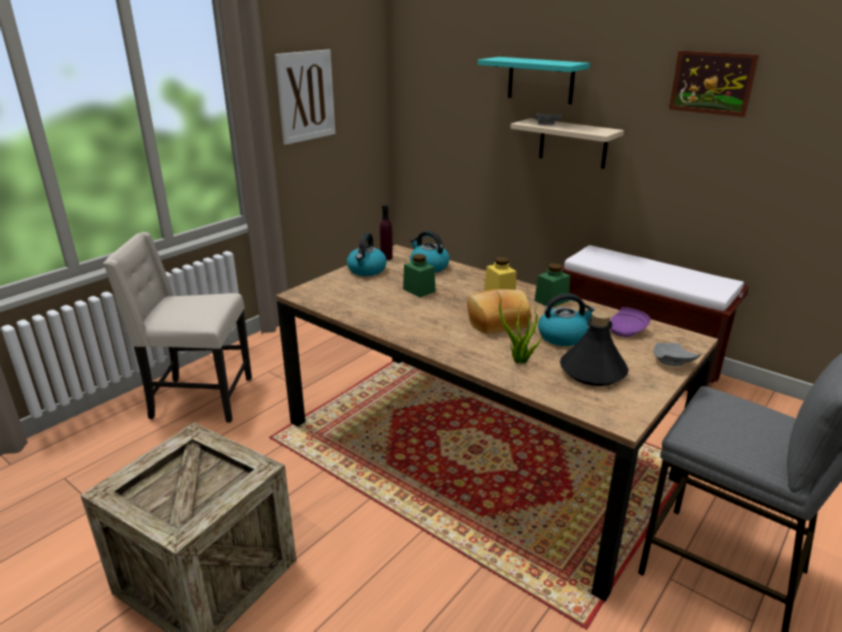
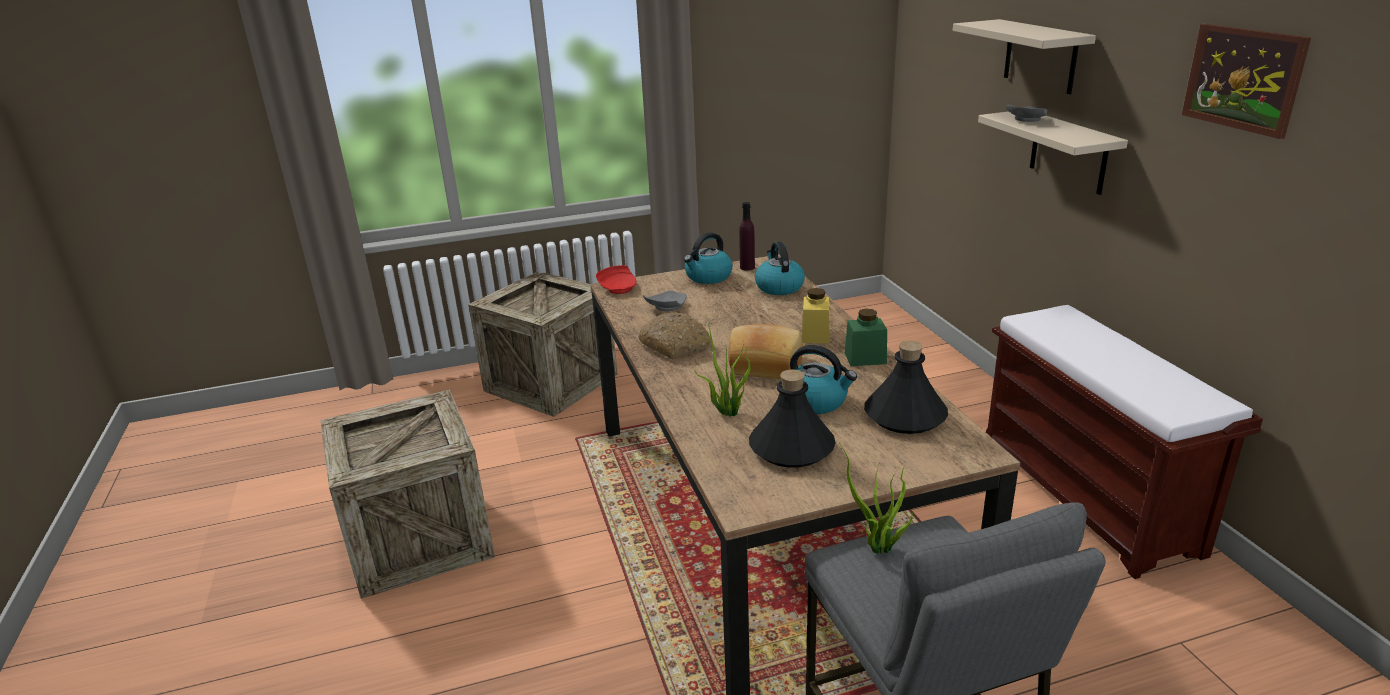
camera: 35 degrees right, 0 degrees up
(199, 399) = (551, 382): beige chair -> crate
(306, 96) = (754, 60): picture -> none
(306, 293) = (619, 288): none -> red plate
(414, 324) = (676, 345): none -> bread
(419, 290) = (731, 310): green jar -> none
(540, 80) = (1040, 56): turquoise shelf -> beige shelf
(626, 330) = (905, 416): purple plate -> black bottle
(672, 362) = (907, 468): grey plate -> grey plate (665, 308)
(703, 420) = (878, 549): none -> potted plant

